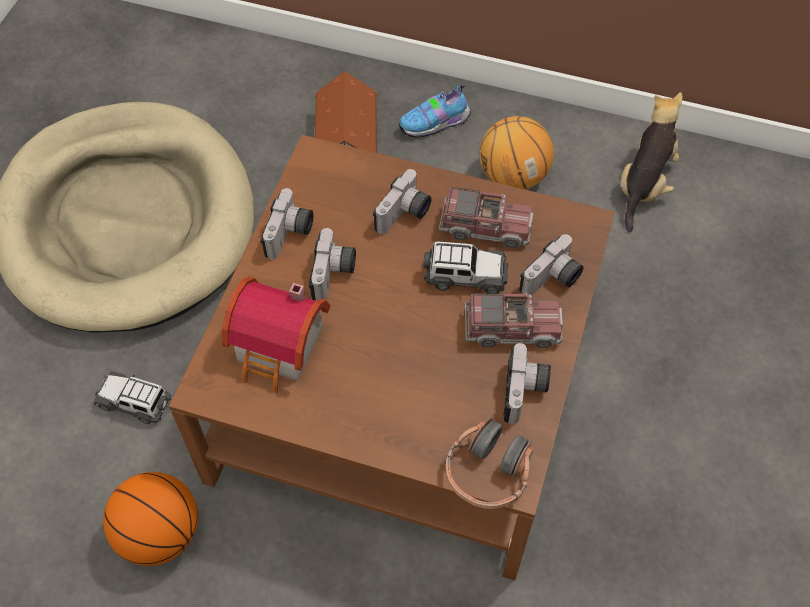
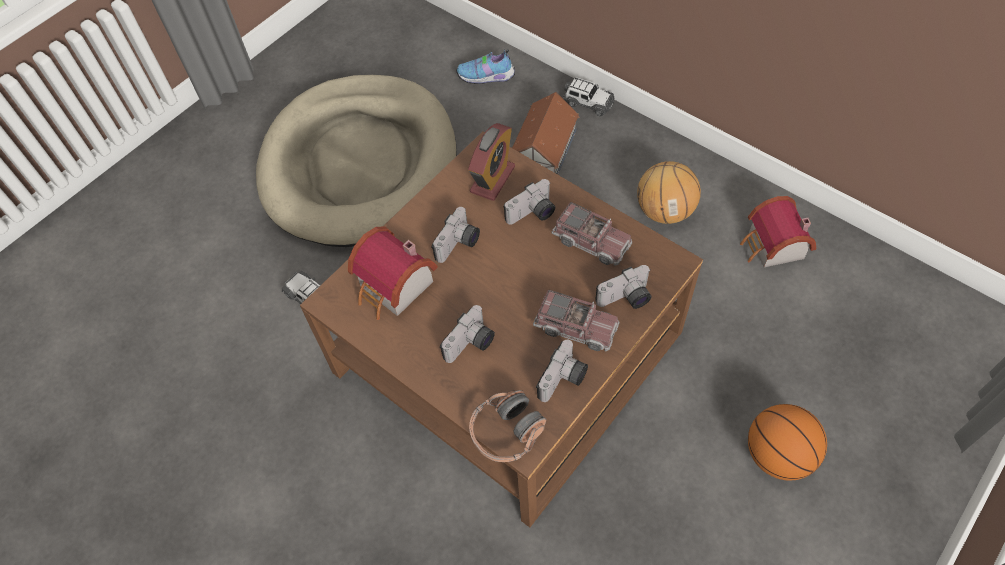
camera: 25 degrees right, 0 degrees up
(160, 534) = (289, 399): basketball -> basketball (778, 455)
(290, 235) = (440, 205): camera -> camera (471, 345)
(339, 187) = (492, 179): none -> alarm clock
(436, 124) = (620, 153): shoe -> shoe (487, 77)
(465, 276) = (558, 275): toy car -> toy car (588, 103)
(644, 185) = (772, 248): plush toy -> toy house

